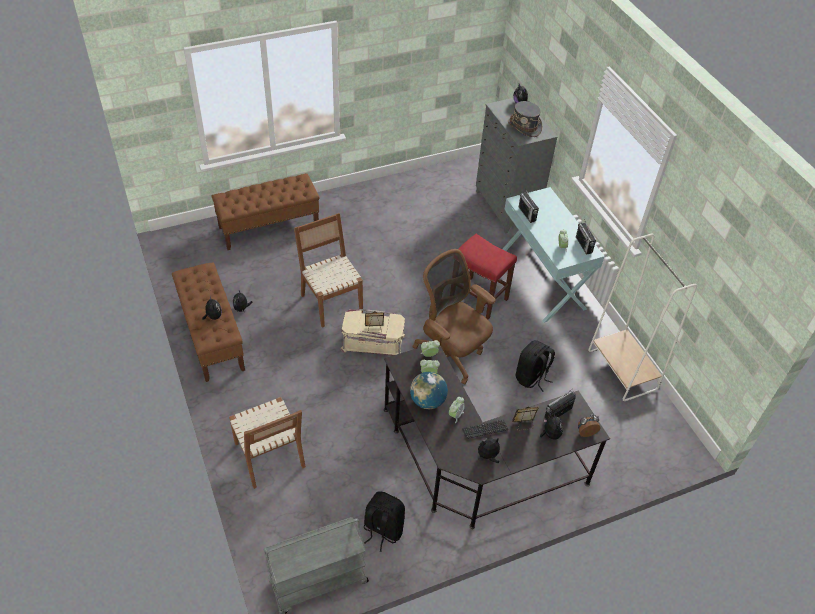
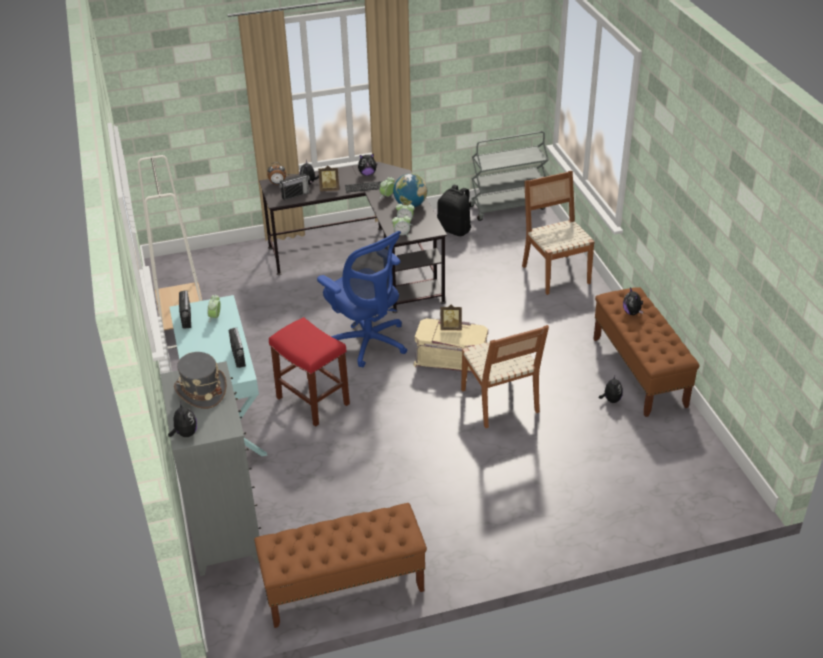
camera: 170 degrees left, 10 degrees down
(269, 227) = (595, 509): brown bench -> brown bench (343, 587)
(451, 359) = (366, 340): brown office chair -> blue office chair
(531, 377) = (284, 321): black backpack -> none

